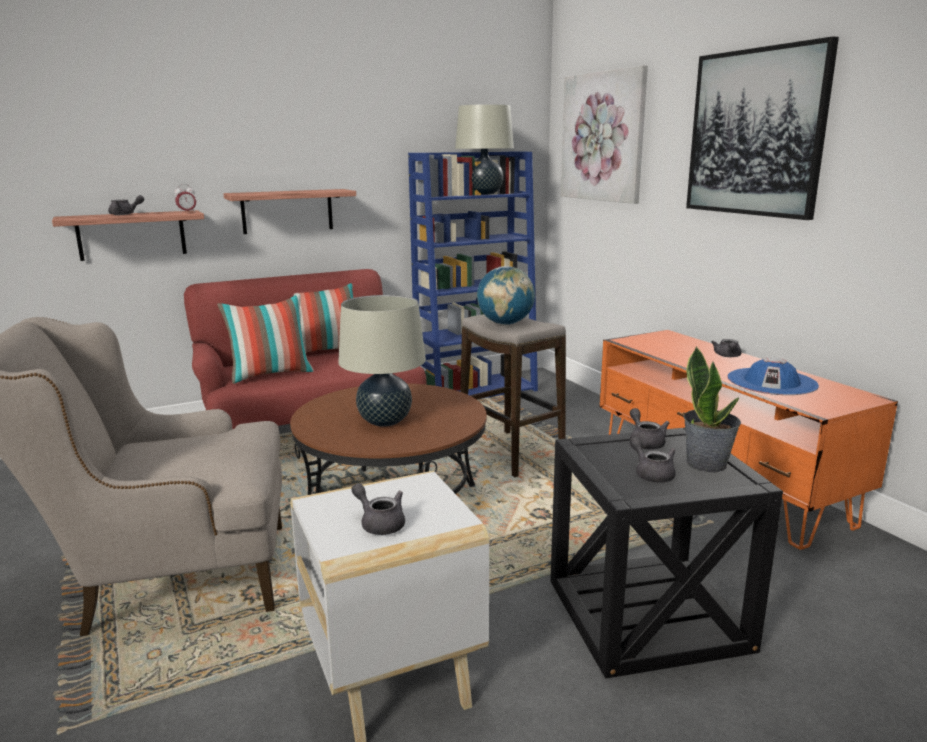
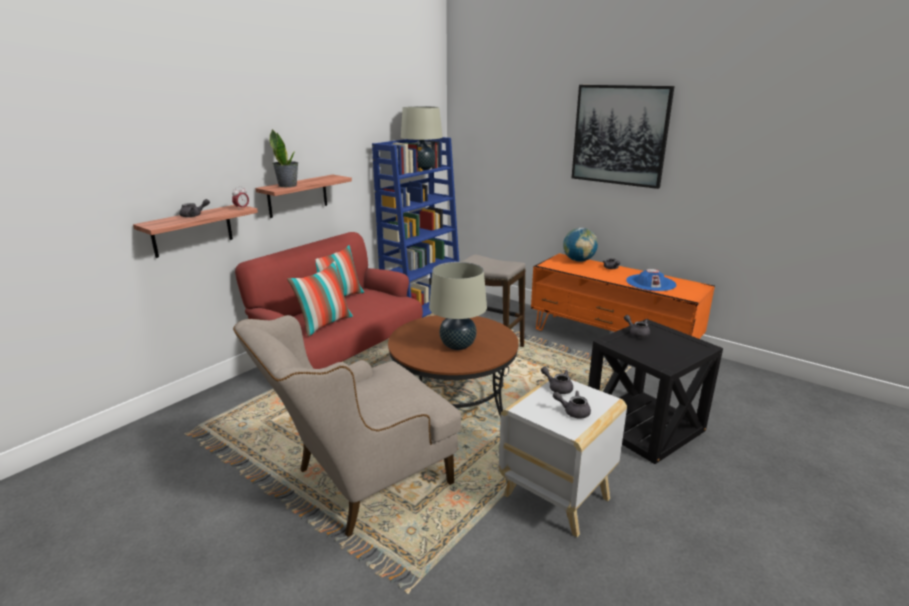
camera: 25 degrees left, 5 degrees up
(505, 324) = (488, 266): globe -> globe (578, 261)
(602, 137) = (498, 127): picture -> none
(651, 473) = (660, 351): grey teapot -> grey teapot (557, 387)
(707, 463) = (677, 340): potted plant -> potted plant (288, 185)

